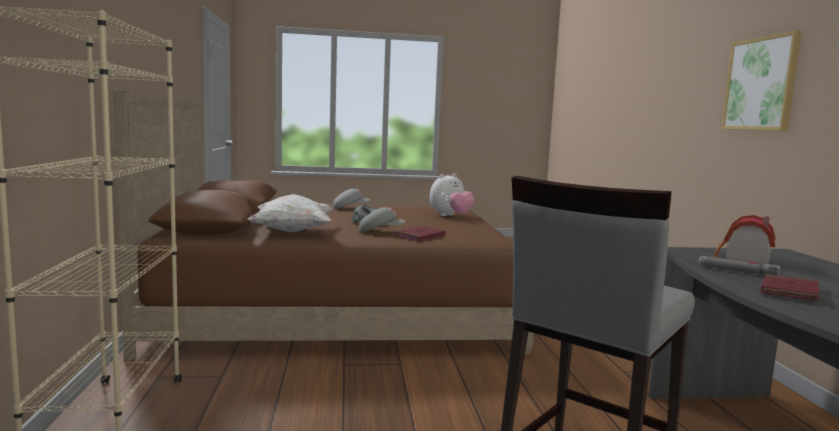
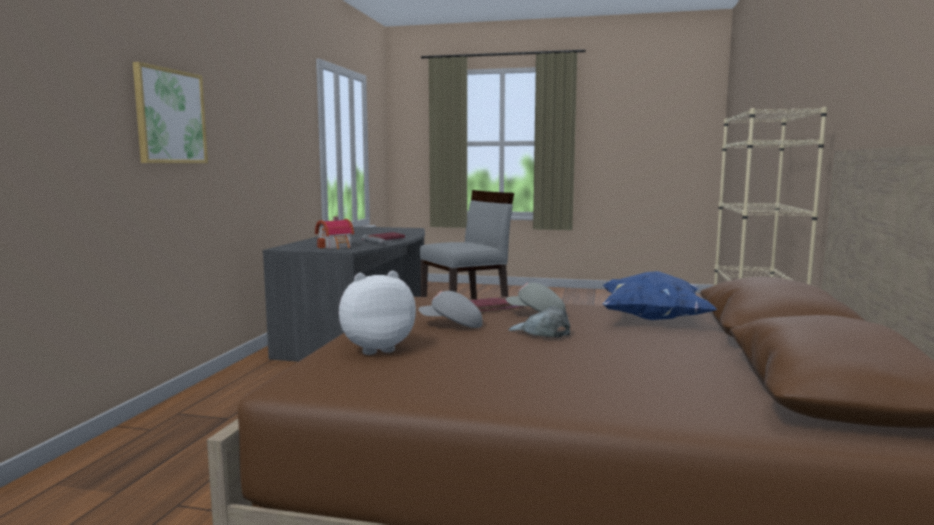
camera: 160 degrees left, 0 degrees up
(292, 232) = (652, 319): white pillow -> blue pillow
(350, 208) = (562, 385): grey cap -> grey cap (451, 325)

